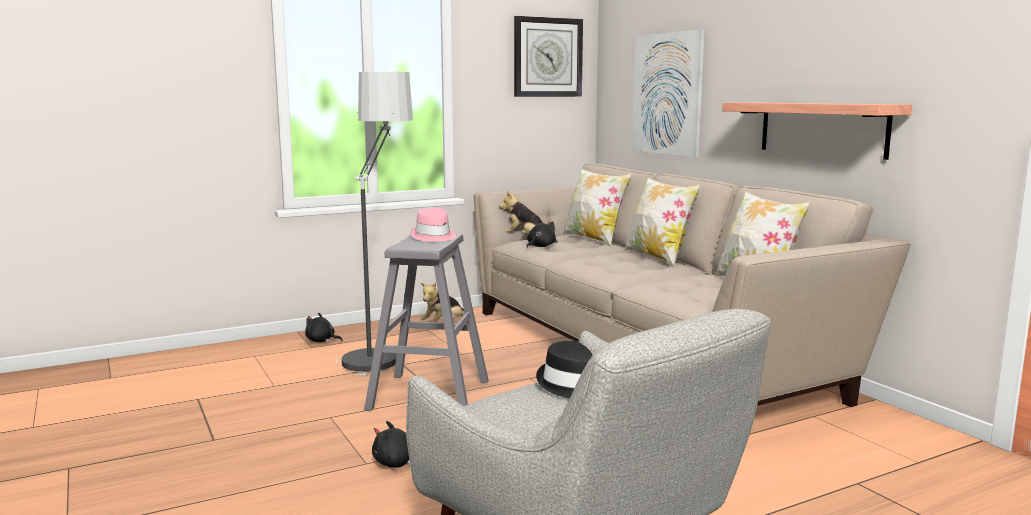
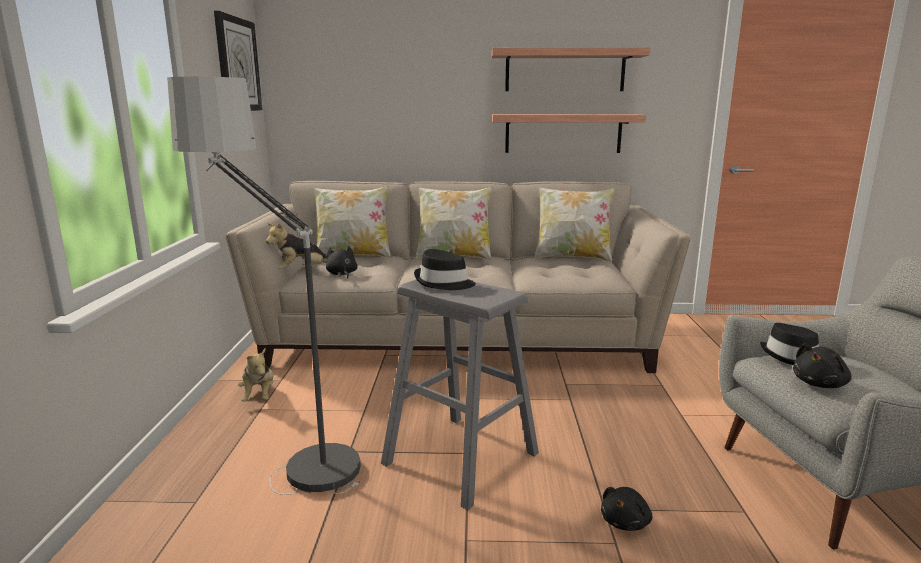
camera: 60 degrees left, 5 degrees up
(321, 341) = (182, 488): black plush toy -> black plush toy (820, 384)
(433, 236) = (444, 283): pink hat -> black hat
(667, 94) = (382, 107): picture -> none
(827, 46) = (565, 71): none -> shelf

